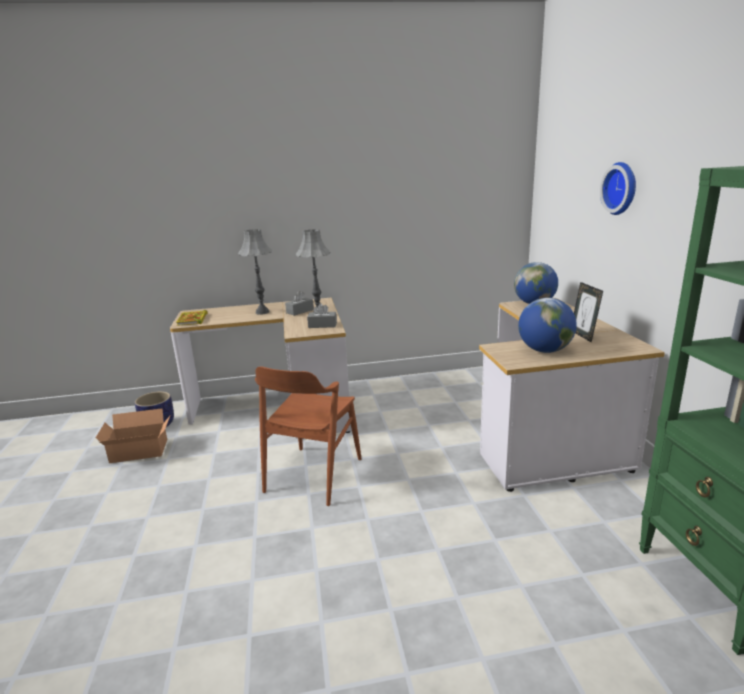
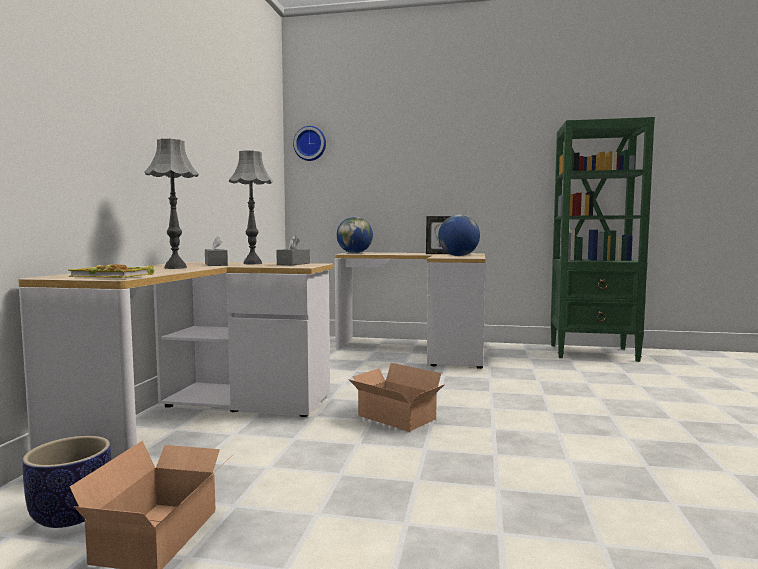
camera: 70 degrees left, 15 degrees down
(313, 475) = (396, 418): brown chair -> cardboard box
(622, 188) = (413, 157): wall clock -> wall clock (310, 144)

